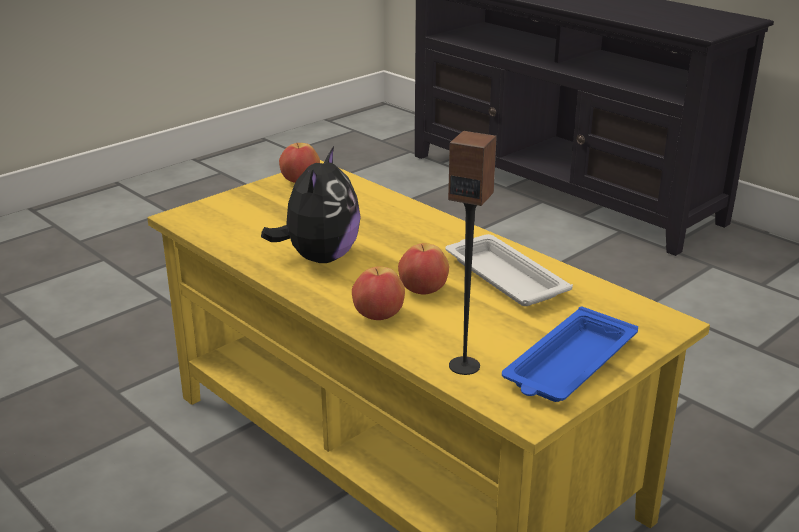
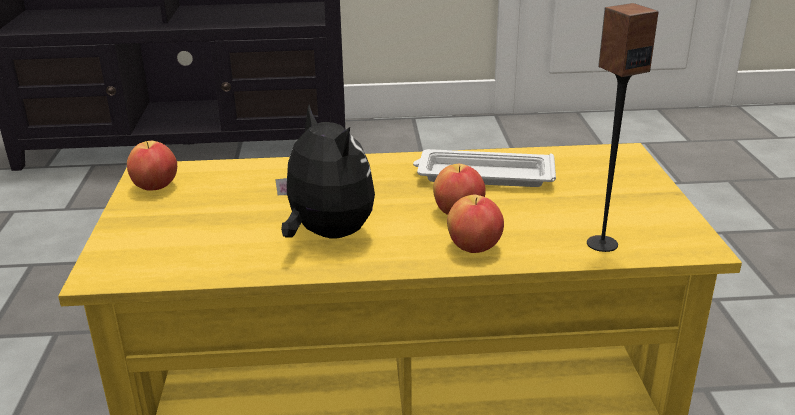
camera: 50 degrees left, 0 degrees up
(568, 365) = (644, 206): blue tray -> none

